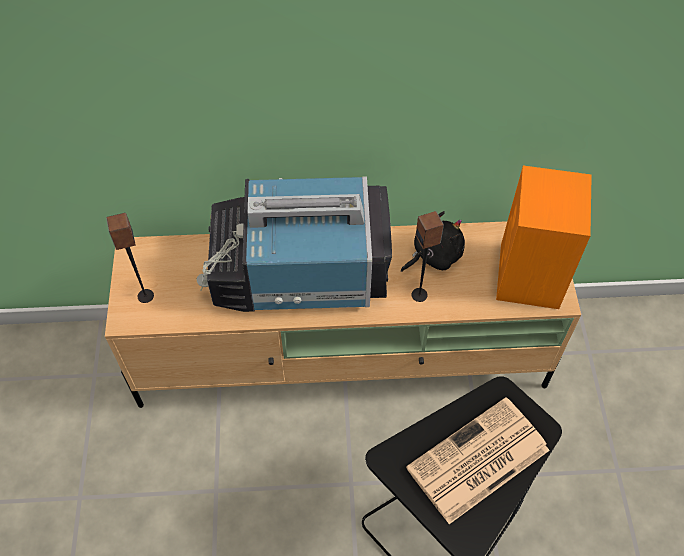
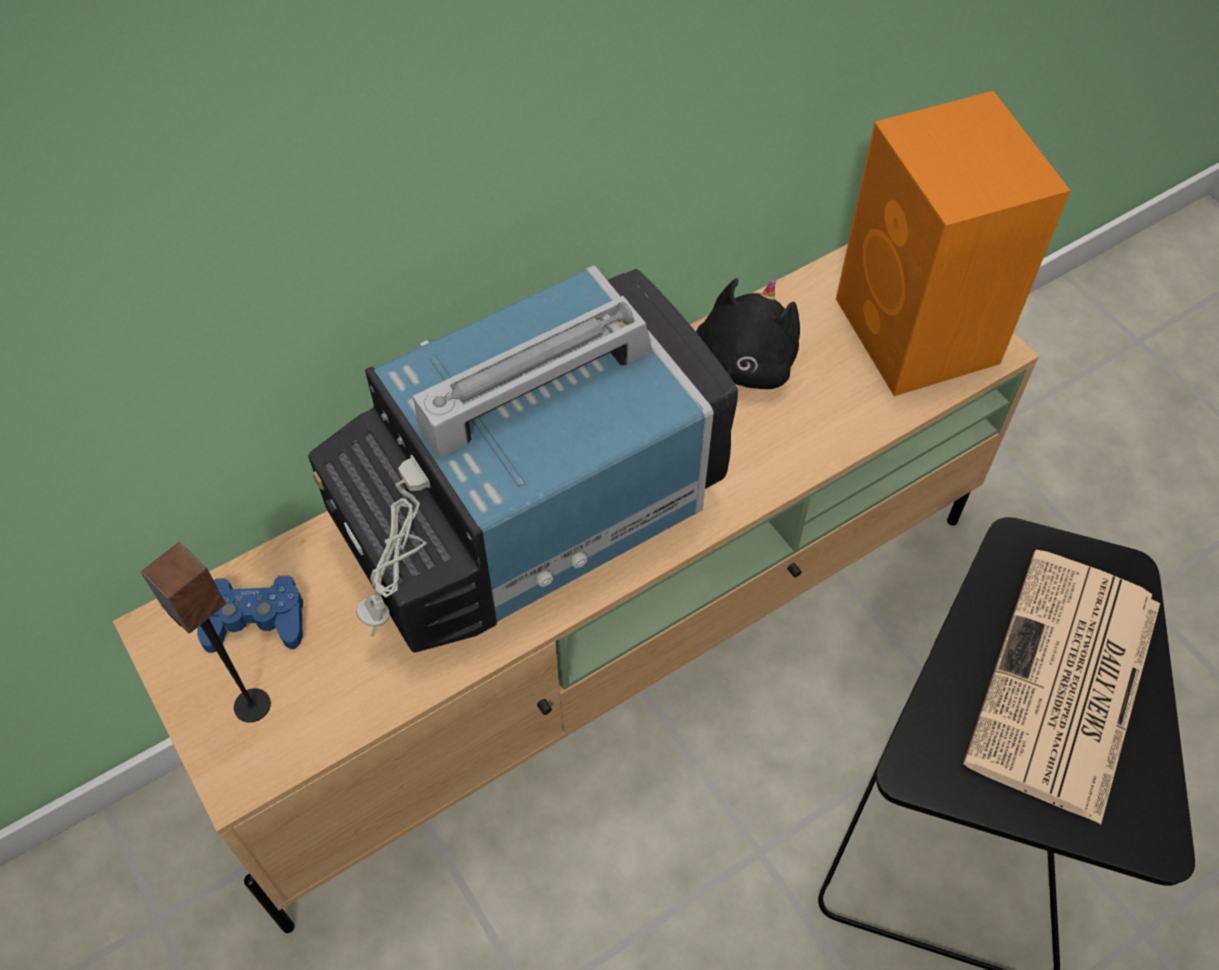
camera: 30 degrees left, 0 degrees up
(167, 263) = (255, 620): none -> blue game controller
(419, 295) = (765, 449): speaker -> none

